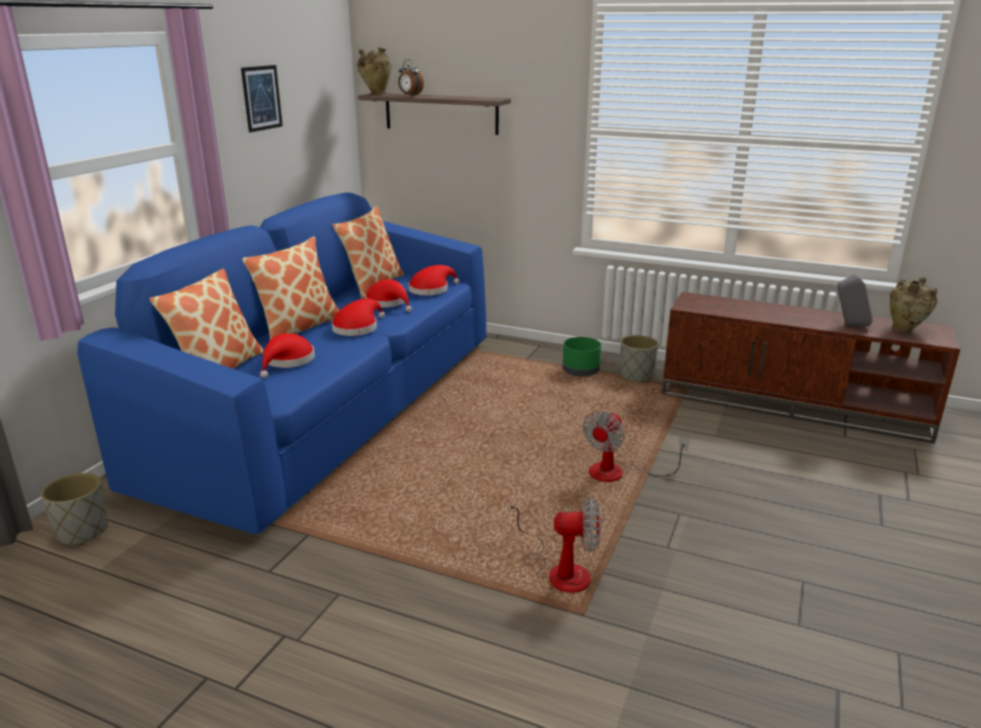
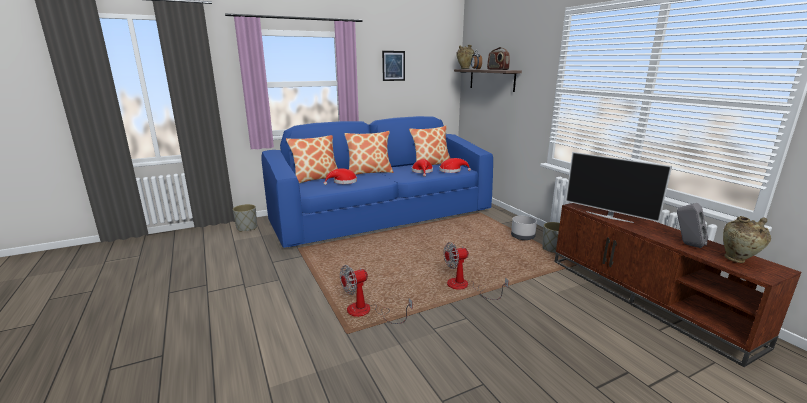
camera: 40 degrees right, 5 degrees down
(357, 328) = (390, 177): red hat -> none
(465, 97) = (497, 69): none -> radio
(559, 570) = (367, 312): fan -> fan turned 105 degrees clockwise
(581, 371) = (522, 237): green planter -> grey planter
(739, 312) = (609, 217): none -> television

